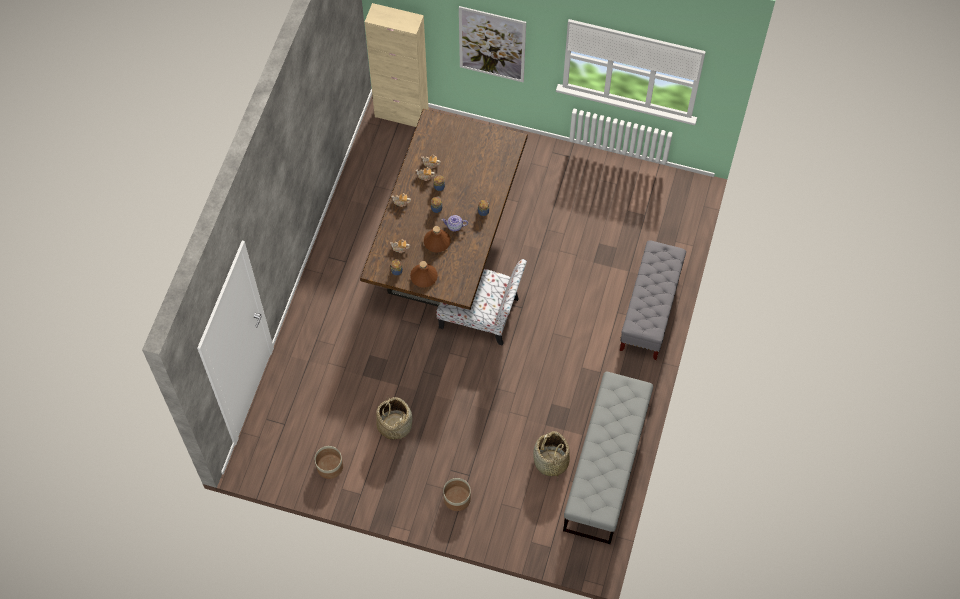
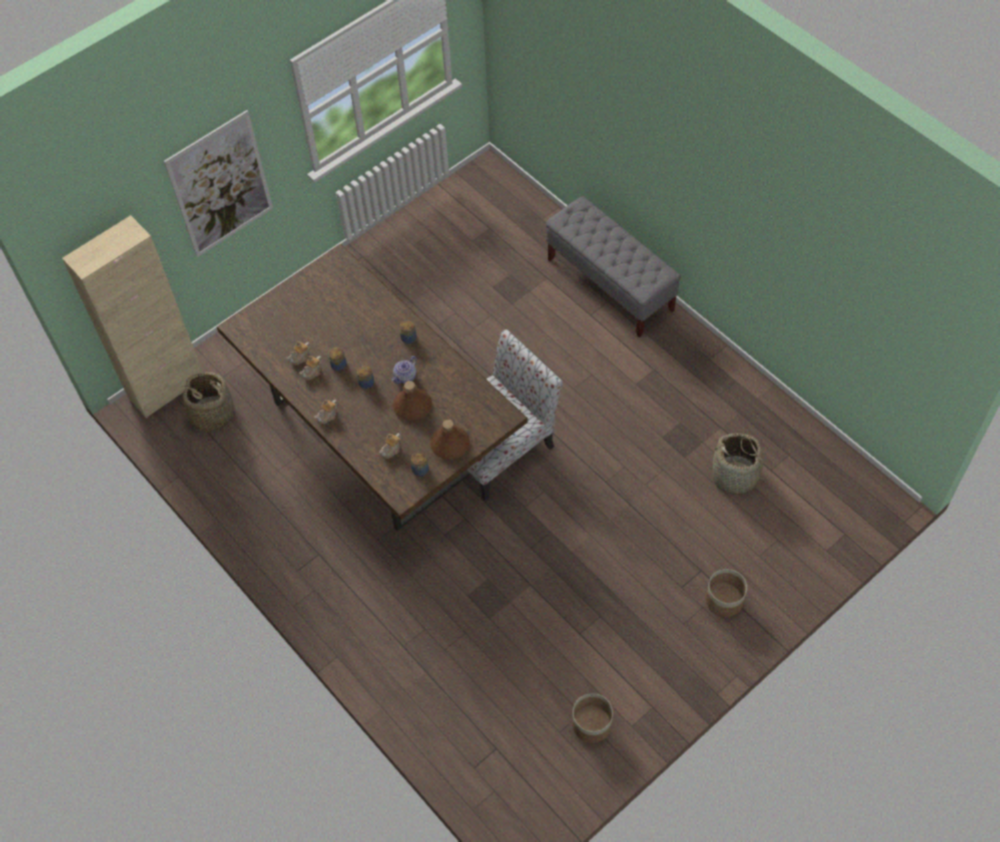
camera: 55 degrees left, 5 degrees down
(394, 425) = (582, 617): basket -> basket (212, 414)
(606, 466) = (774, 425): grey bench -> none

